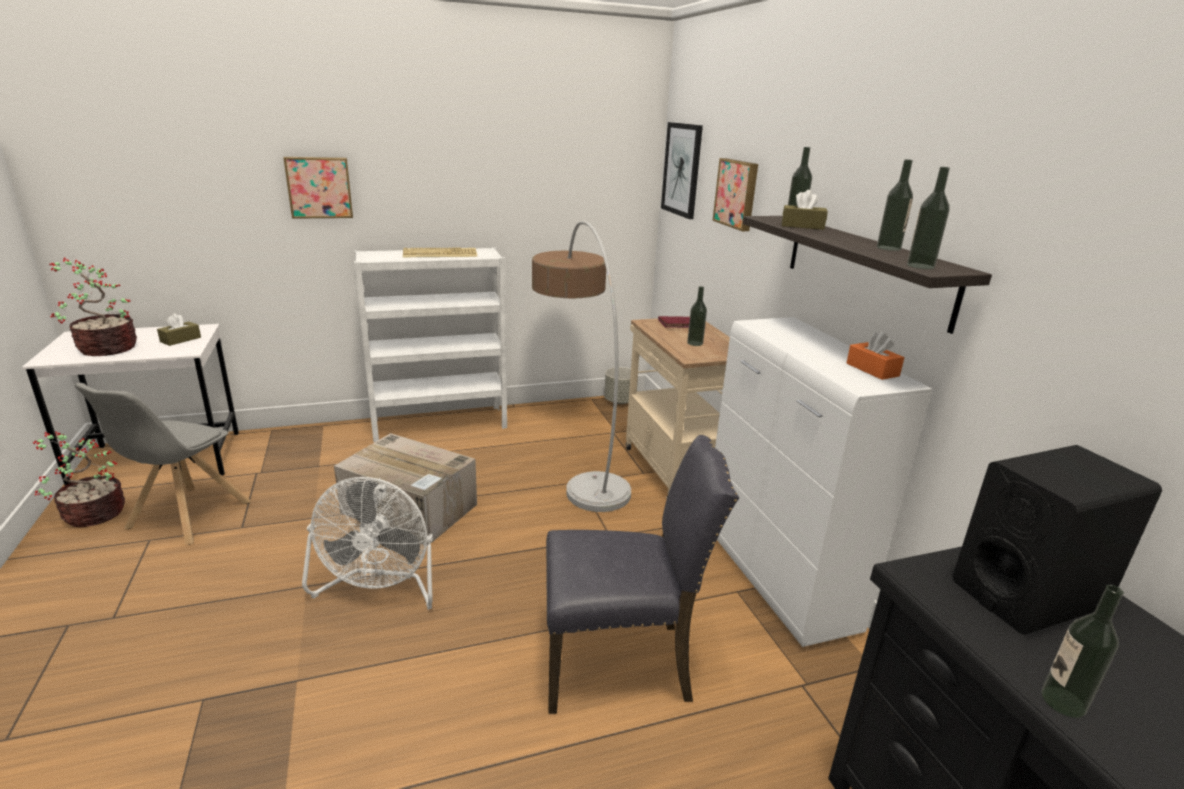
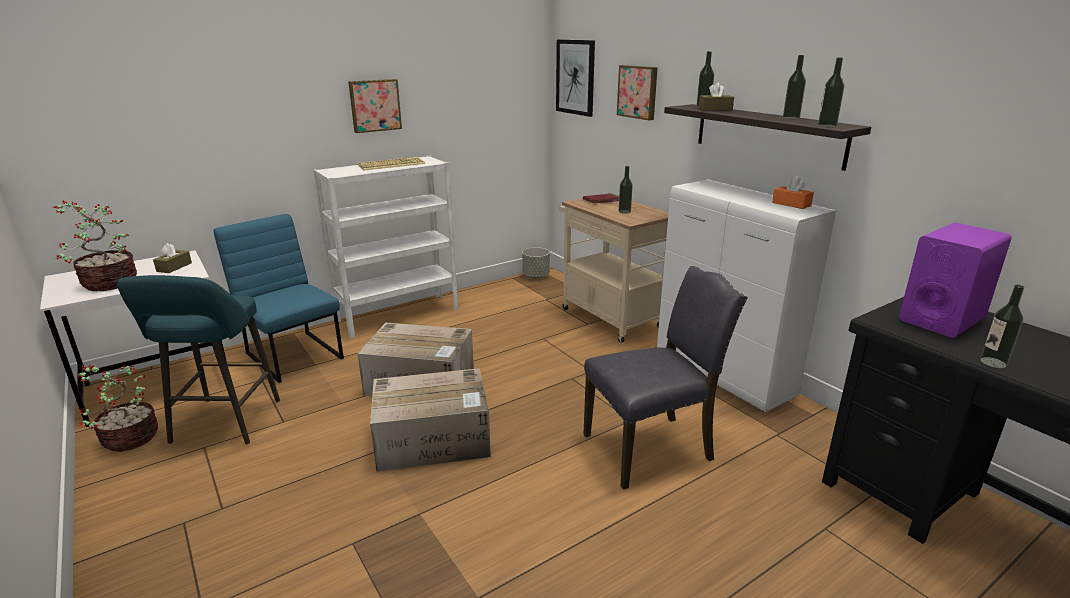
camera: 15 degrees left, 0 degrees up
(185, 517) = (223, 424): grey chair -> turquoise stool
(306, 450) = (293, 354): none -> blue chair
(319, 187) = (278, 115): picture -> picture (374, 105)
(376, 585) = (434, 438): white fan -> cardboard box
(577, 451) = (526, 317): floor lamp -> none
(1027, 594) = (941, 319): black speaker -> purple speaker

